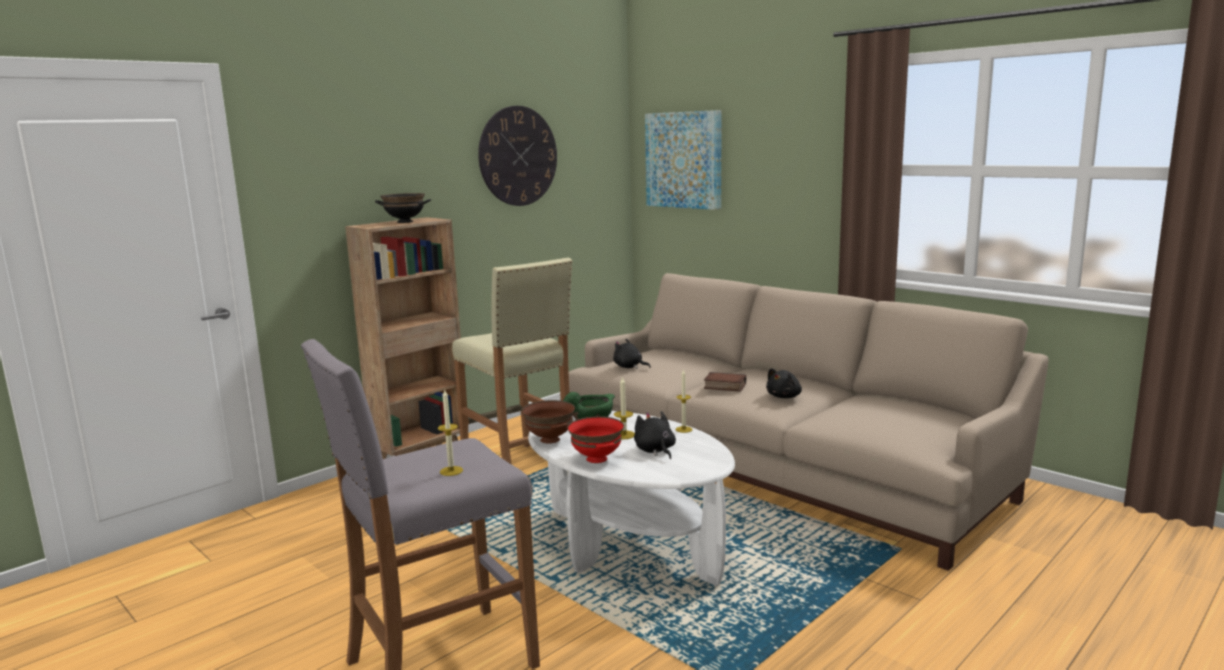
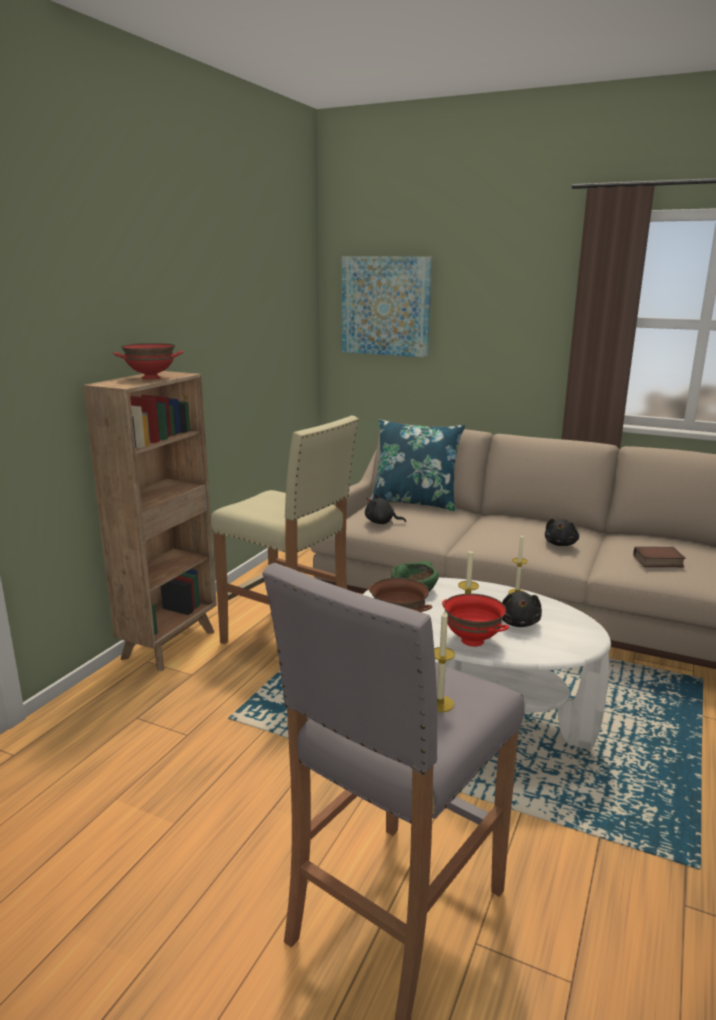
camera: 20 degrees left, 5 degrees up
(404, 222) = (151, 378): black bowl -> red bowl
(518, 156) = (235, 299): wall clock -> none
(655, 451) = (518, 622): black plush toy -> black plush toy turned 135 degrees counterclockwise
(681, 353) = (415, 502): none -> blue pillow
(724, 386) = (497, 537): book -> book (658, 562)

